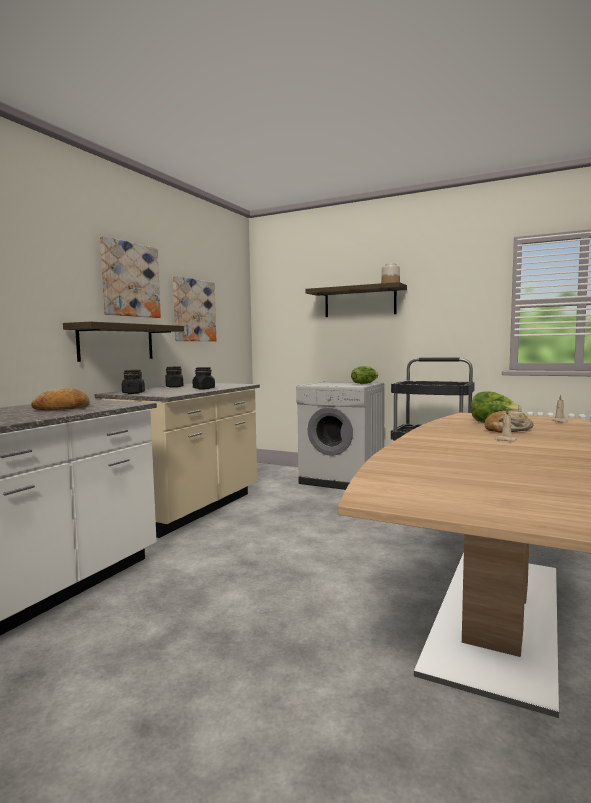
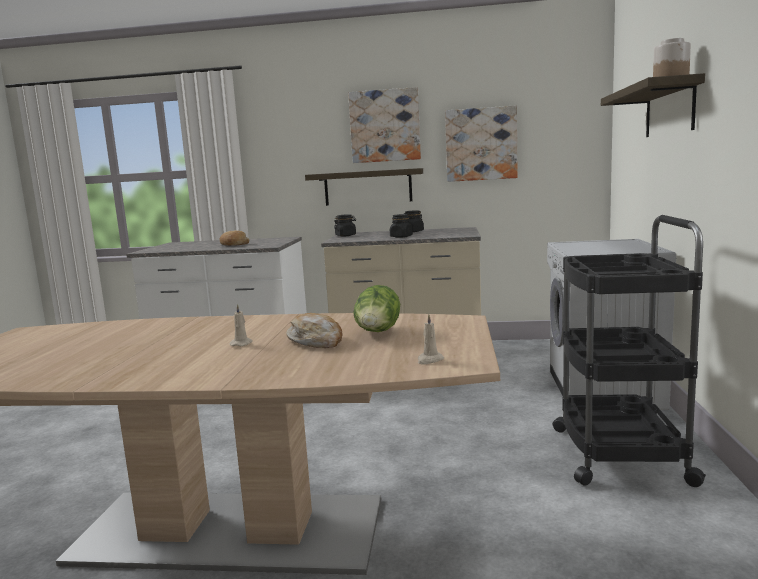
camera: 70 degrees right, 5 degrees up
(364, 384) = (625, 250): lettuce -> none

